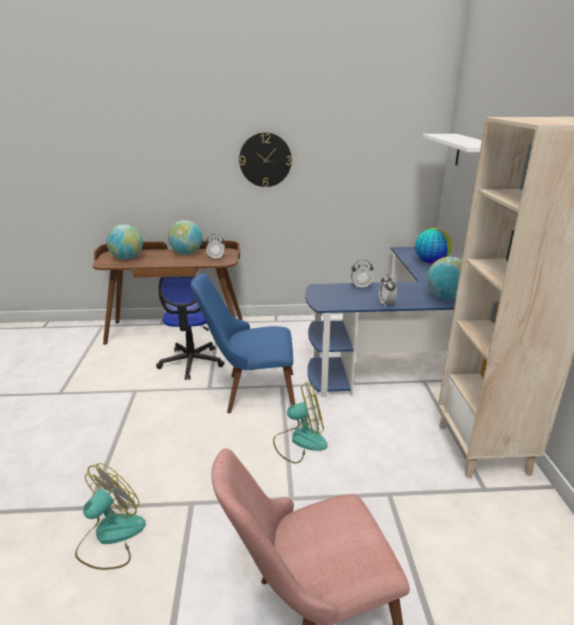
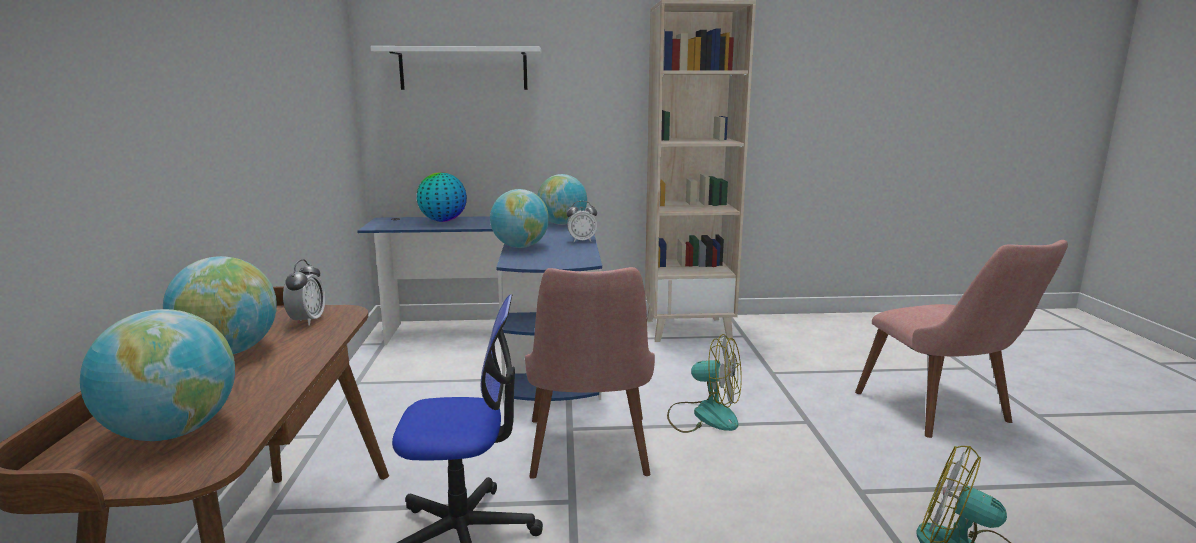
camera: 90 degrees left, 10 degrees down
(250, 393) = (589, 456): blue chair -> pink chair
(265, 160) = (237, 89): wall clock -> none
(300, 441) = (704, 415): fan -> fan turned 120 degrees clockwise
(361, 287) = (520, 247): alarm clock -> globe

